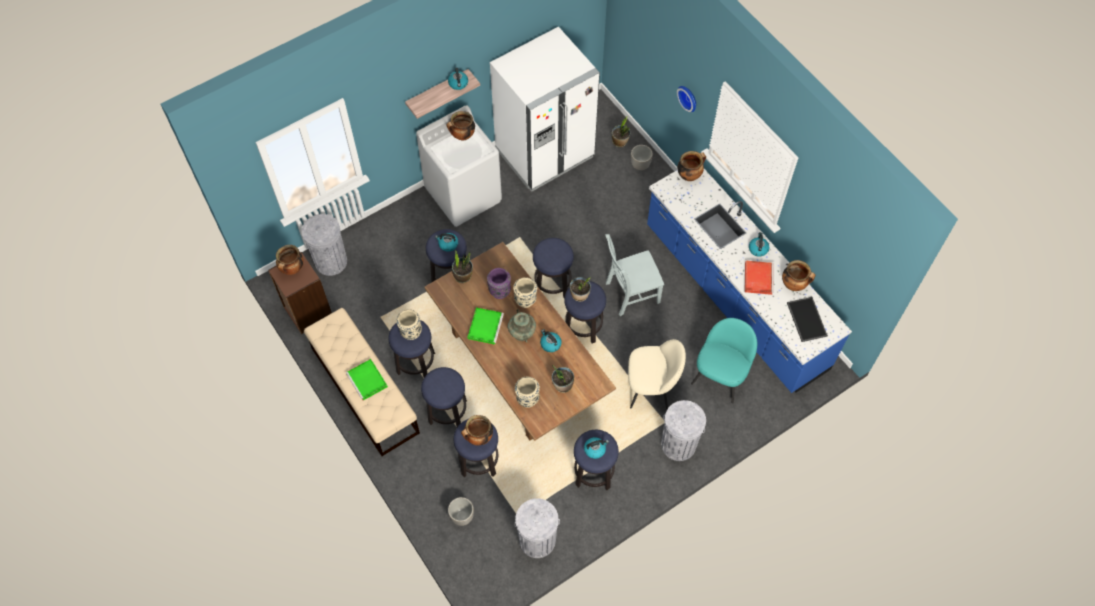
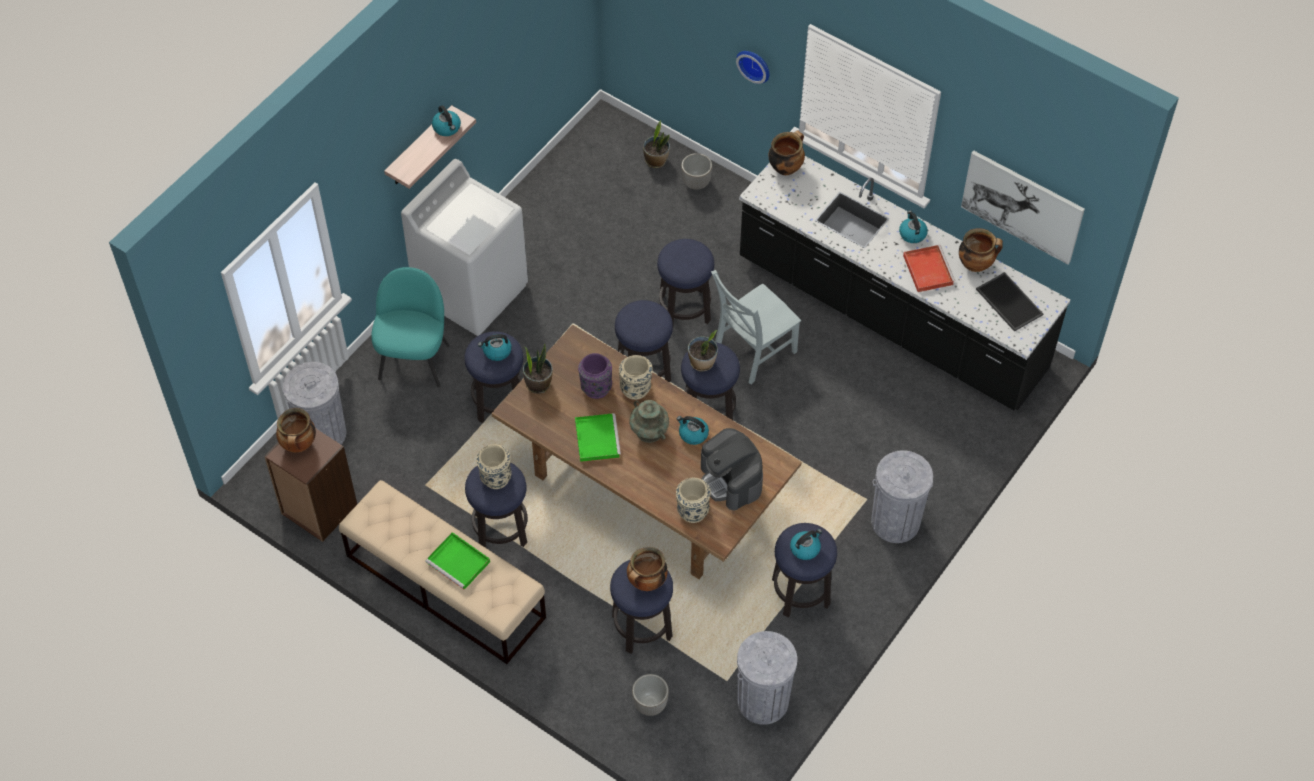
camera: 20 degrees left, 5 degrees down
(447, 411) = (572, 578): stool -> stool (684, 309)
(462, 136) = (464, 201): cooking pot -> none
(545, 153) = (560, 204): white fridge -> none
(562, 385) = (731, 480): potted plant -> coffee machine
(651, 388) = (830, 463): beige chair -> none
(720, 377) = (913, 420): turquoise chair -> turquoise chair (414, 360)
(734, 297) = (890, 316): blue counter -> black counter
(836, 255) = (1022, 206): none -> picture

